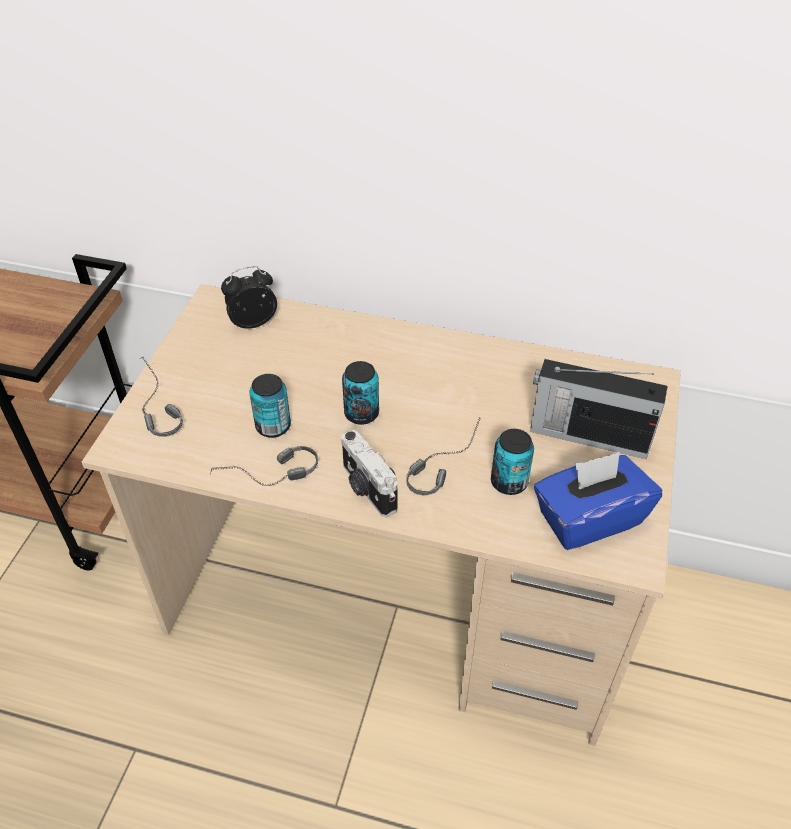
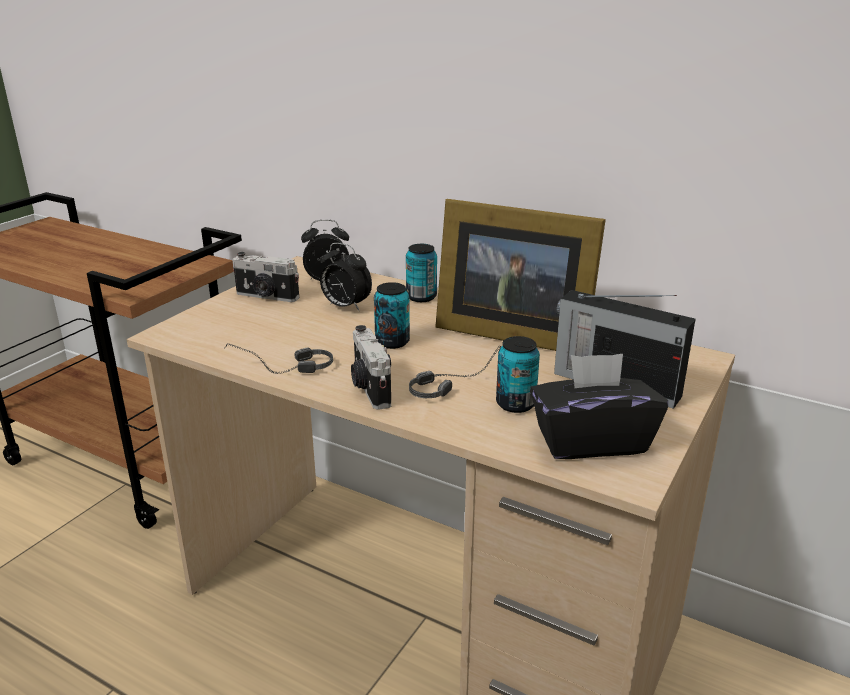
camera: 15 degrees right, 20 degrees down
(153, 407) = (209, 316): headphones -> none
(200, 363) = (266, 296): none -> camera
(273, 426) = (306, 339): can -> can (421, 297)
(291, 365) = (345, 307): none -> alarm clock
(469, 376) = (509, 332): none -> picture frame
(588, 518) = (591, 441): blue tissue box -> black tissue box

